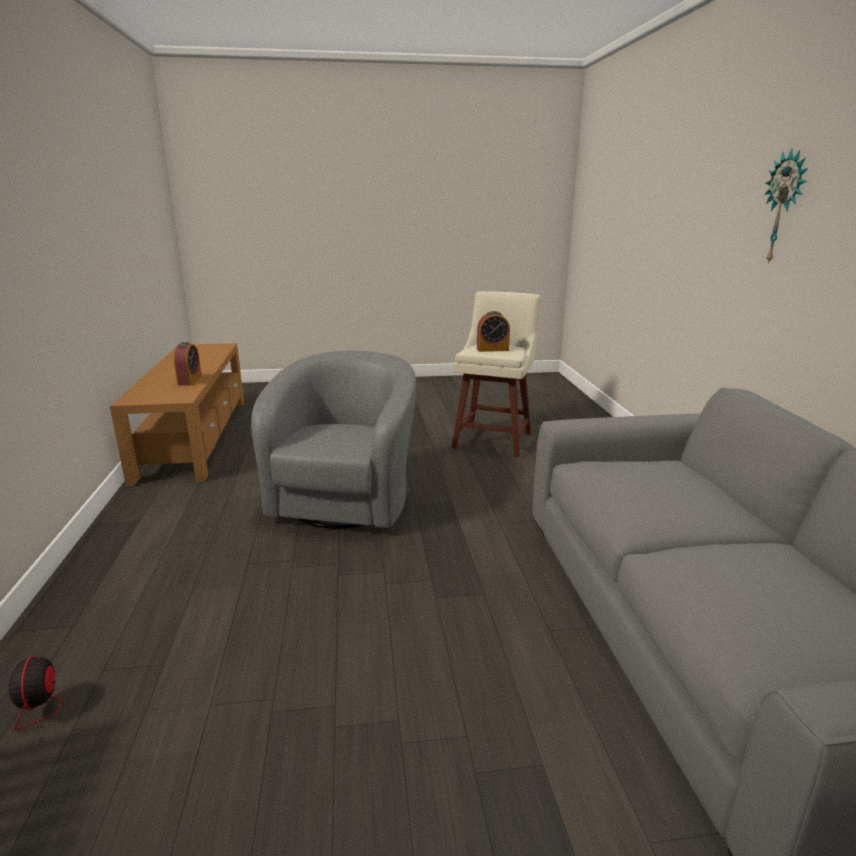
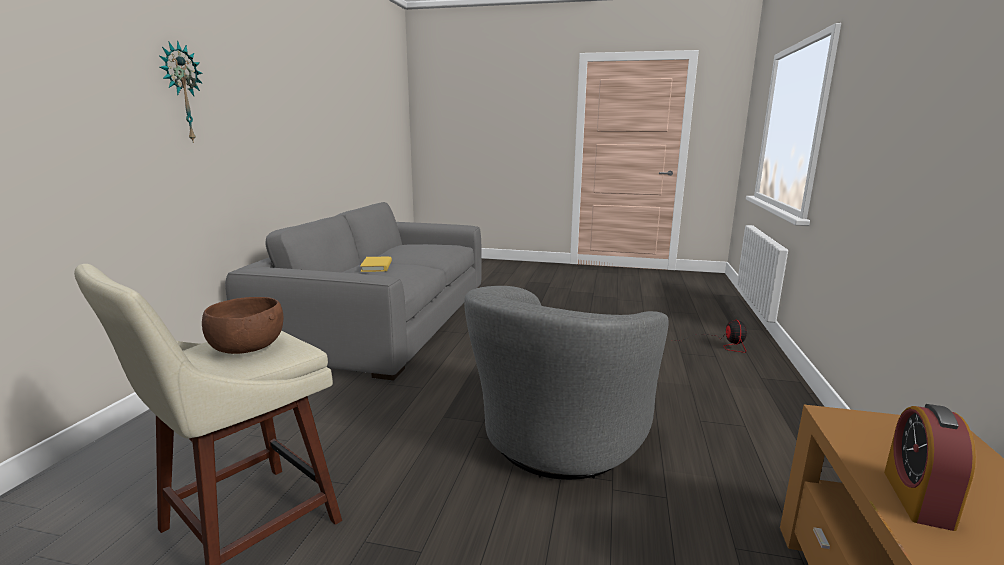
camera: 160 degrees left, 5 degrees down
(492, 349) = (247, 348): alarm clock -> brown bowl
(677, 487) = (376, 266): none -> yellow book

